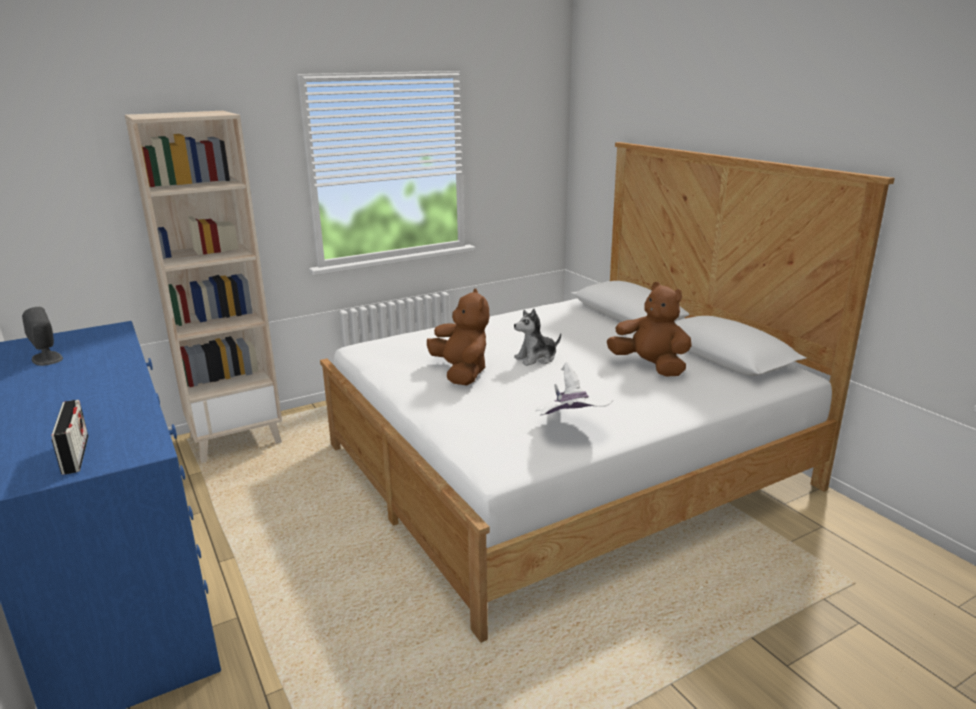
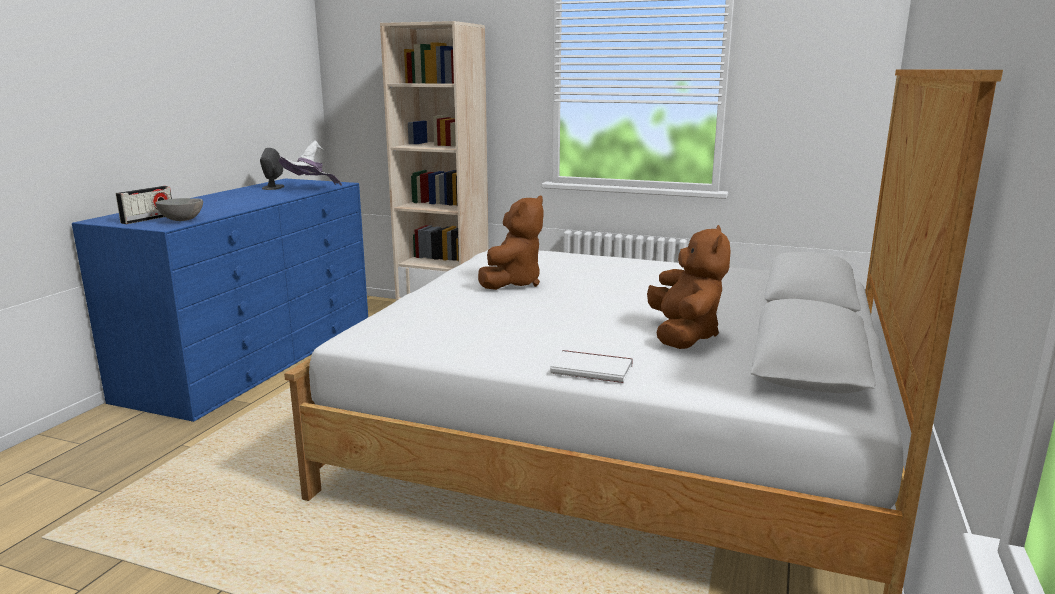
camera: 50 degrees right, 5 degrees down
(131, 437) = (181, 220): none -> grey bowl
(536, 358) = (595, 293): plush toy -> none
(571, 428) = (467, 339): white hat -> white hat (311, 189)
(672, 409) = (592, 367): none -> white book

